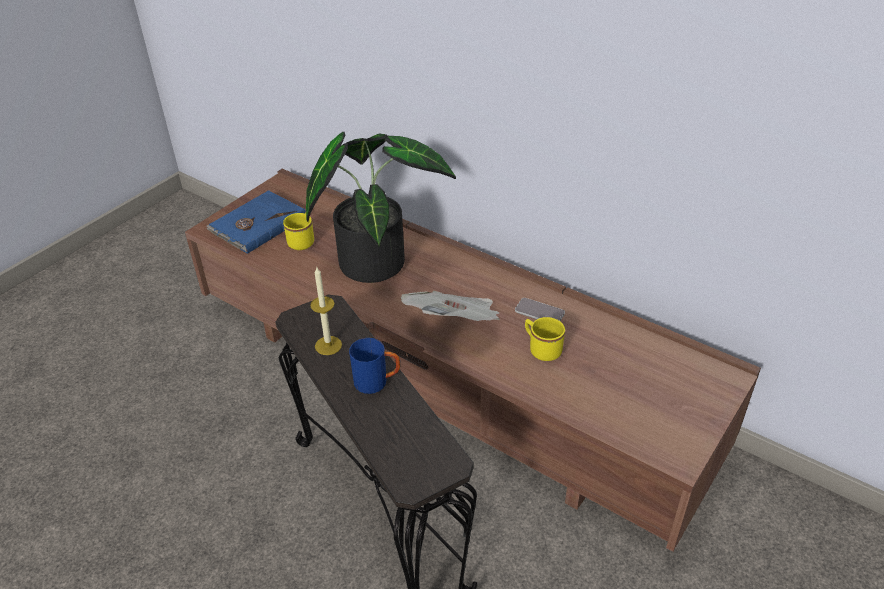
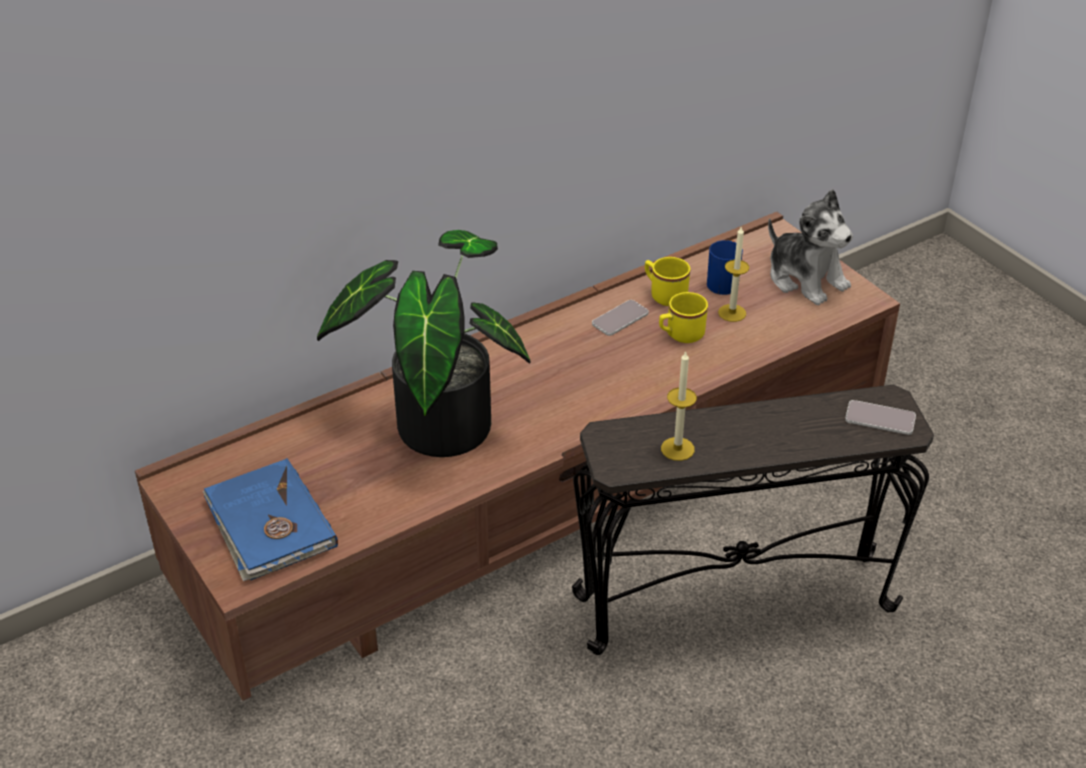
camera: 70 degrees left, 0 degrees up
(303, 241) = (346, 483): yellow mug -> yellow mug (664, 295)
(377, 382) = (756, 423): blue mug -> blue mug (724, 282)
(418, 460) = (880, 419): none -> phone
(455, 325) = (606, 386): newspaper -> none
(591, 372) = (732, 313): none -> candle
(676, 410) = (806, 279): none -> plush toy

